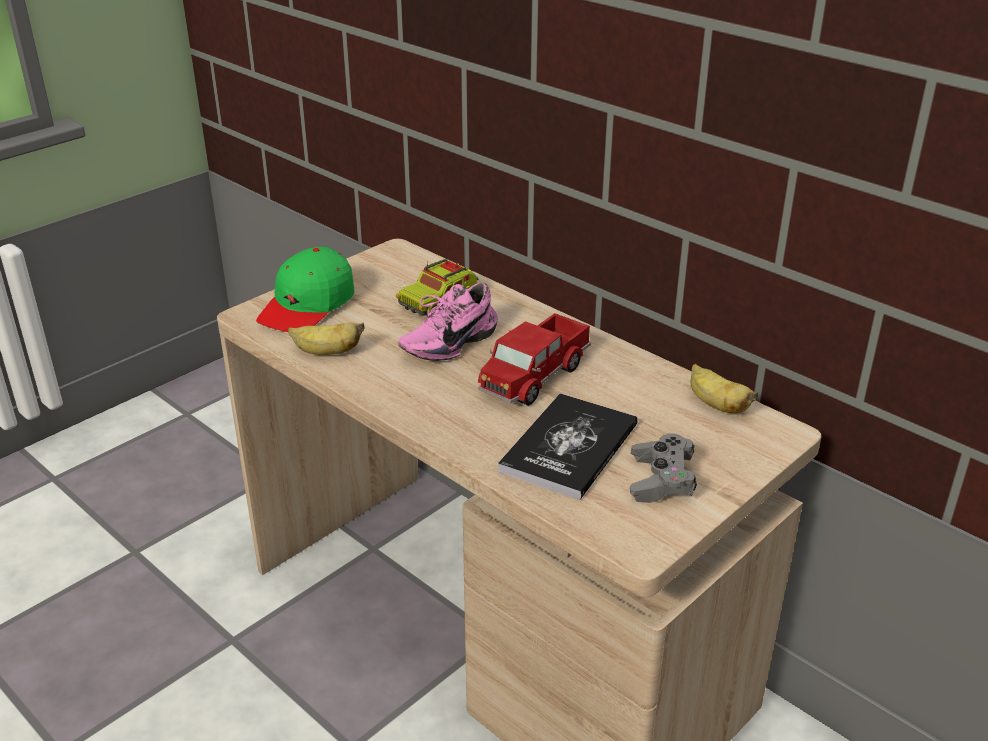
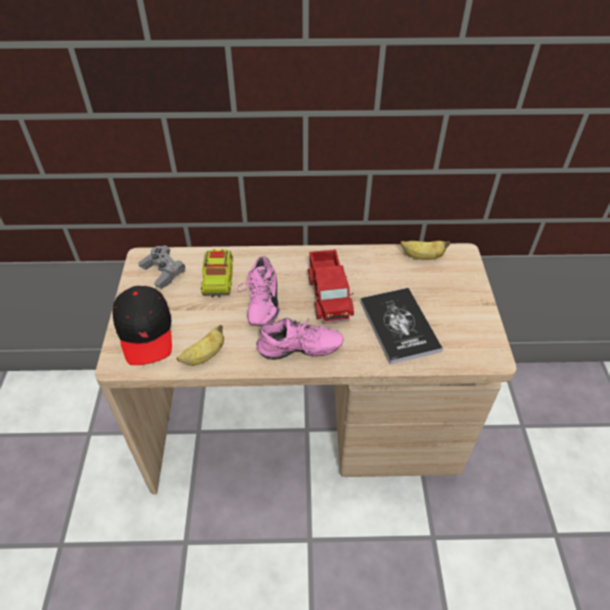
camera: 45 degrees left, 15 degrees up
(308, 305) = (145, 331): green cap -> black cap
(420, 402) = (299, 351): none -> pink shoe
(661, 481) = (455, 315): grey game controller -> grey game controller (163, 272)

